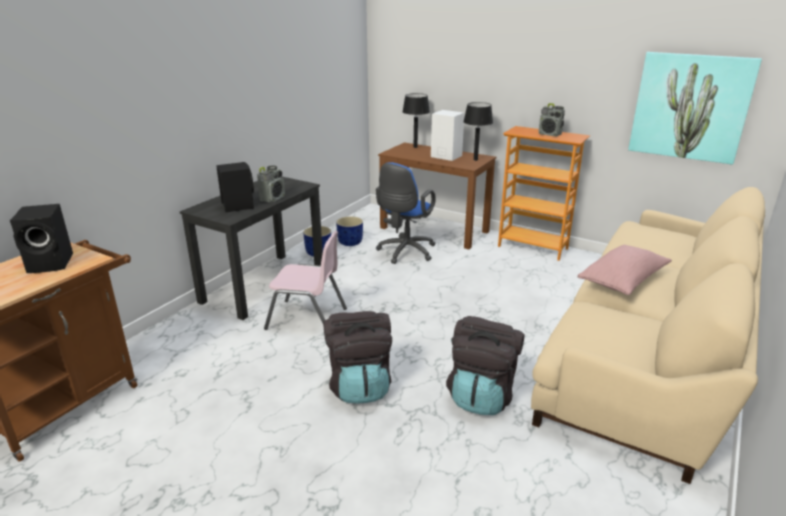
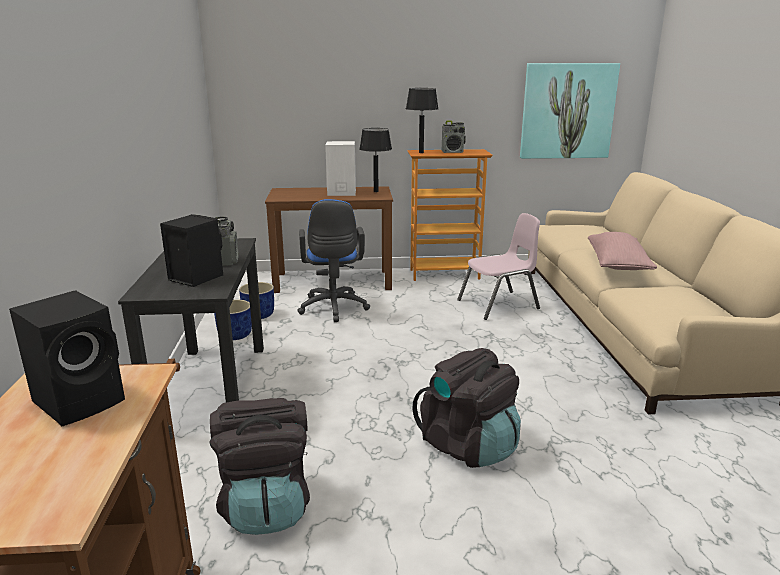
camera: 35 degrees left, 5 degrees down
(307, 319) = (319, 404): pink chair -> pink chair (499, 305)
(415, 147) = (293, 190): black table lamp -> black table lamp (421, 152)
(482, 395) = (580, 407): black backpack -> black backpack (266, 505)

